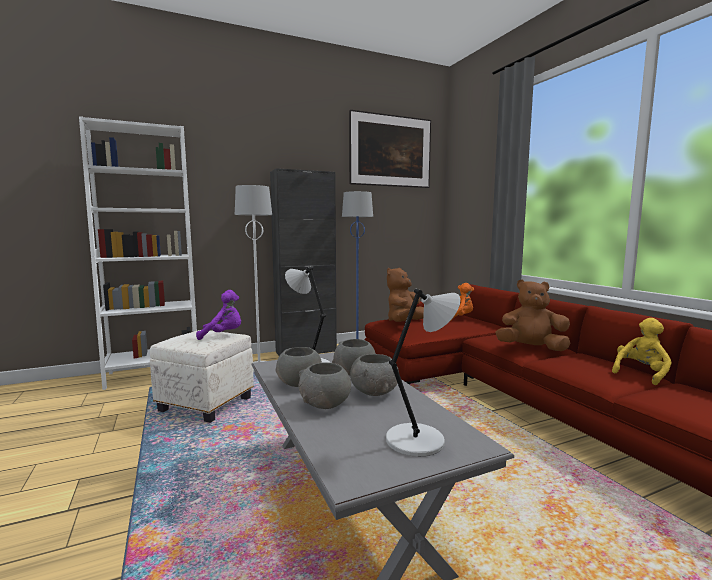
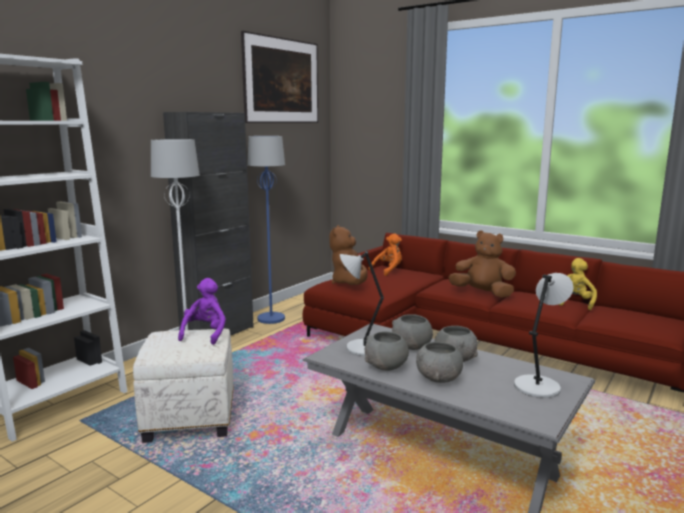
camera: 30 degrees left, 5 degrees up
(223, 335) = (205, 334): purple plush toy -> purple plush toy turned 45 degrees counterclockwise
(531, 348) = (482, 293): brown plush toy -> brown plush toy turned 45 degrees clockwise

